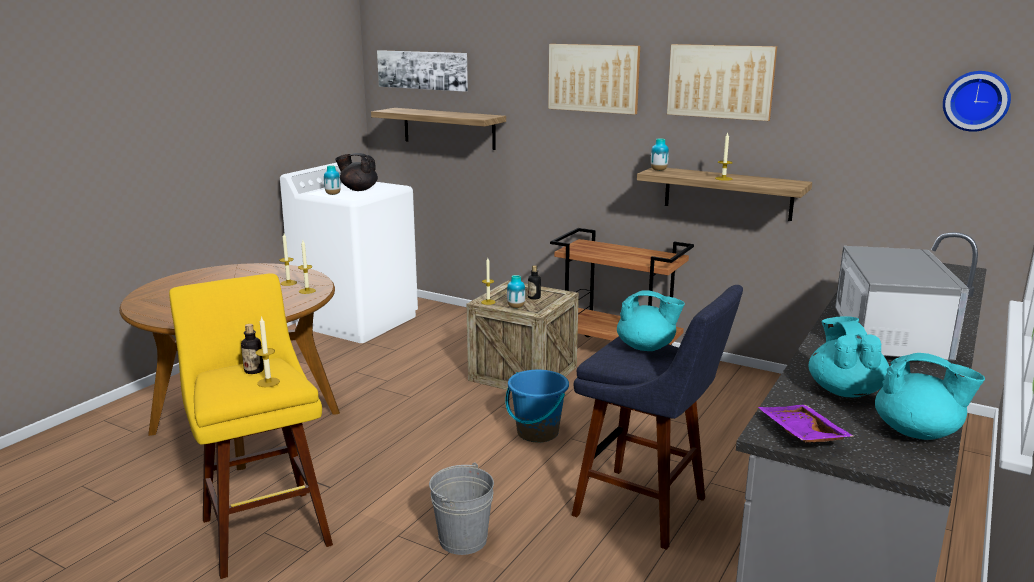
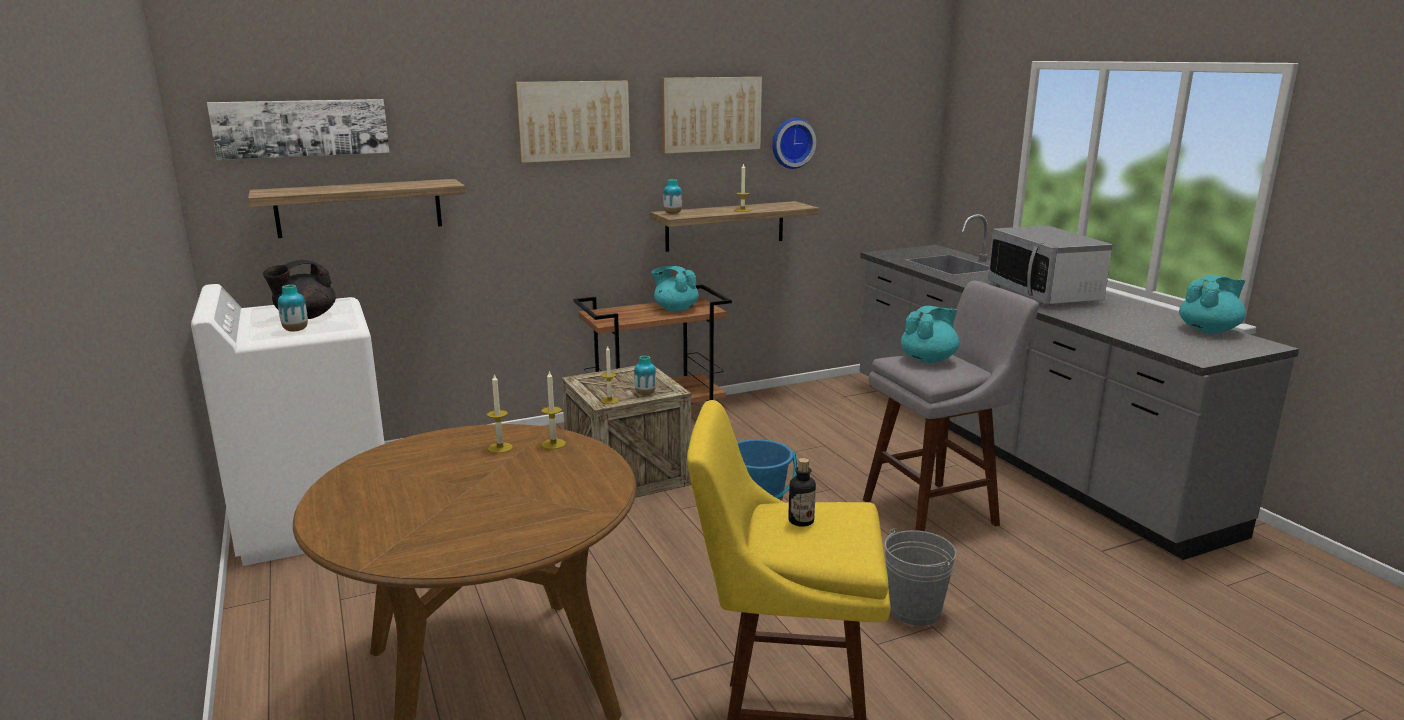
camera: 55 degrees left, 0 degrees up
(268, 382) = (848, 519): candle -> none
(534, 297) = (633, 381): bottle -> none
(648, 509) = (937, 510): blue stool -> grey stool
(800, 434) = (1200, 352): purple tray -> none
(844, 390) = (1132, 325): turquoise teapot -> turquoise teapot (675, 309)
(888, 336) = (1043, 293): microwave -> microwave turned 150 degrees counterclockwise
(976, 100) = (900, 115): wall clock -> wall clock (792, 143)

